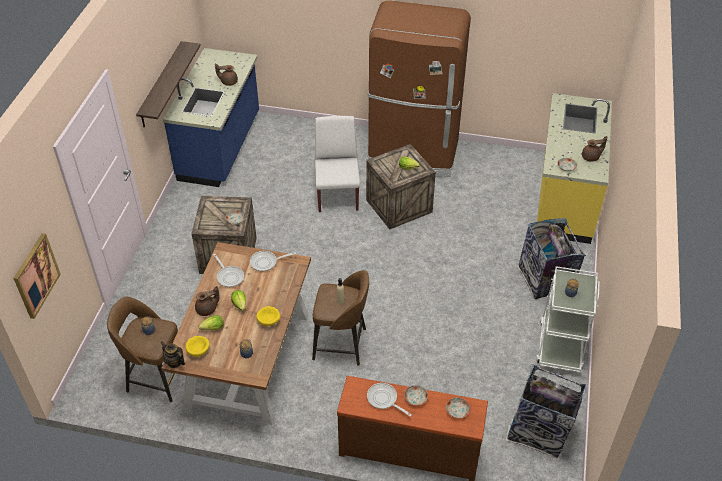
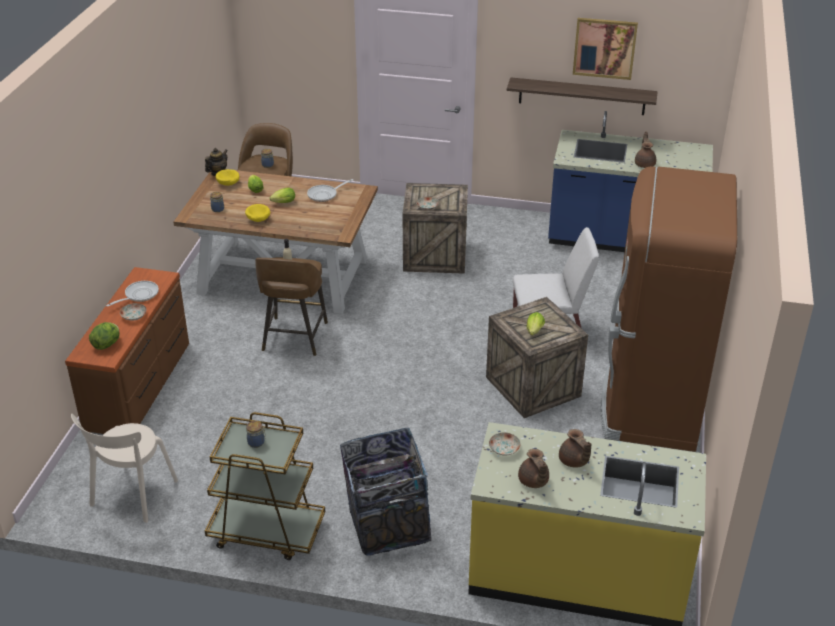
camera: 90 degrees right, 10 degrees down
(36, 275) = (274, 53): picture -> picture (604, 48)
(207, 309) = (280, 185): brown teapot -> brown teapot (574, 461)
(266, 262) = (343, 215): frying pan -> none
(457, 411) = (107, 344): plate -> lettuce
(539, 431) = (132, 496): trash can -> beige chair
(560, 344) = (266, 532): white cart -> brown cart

